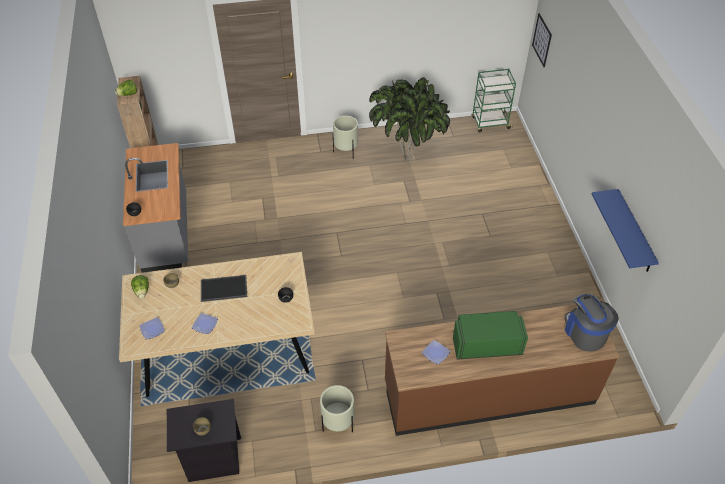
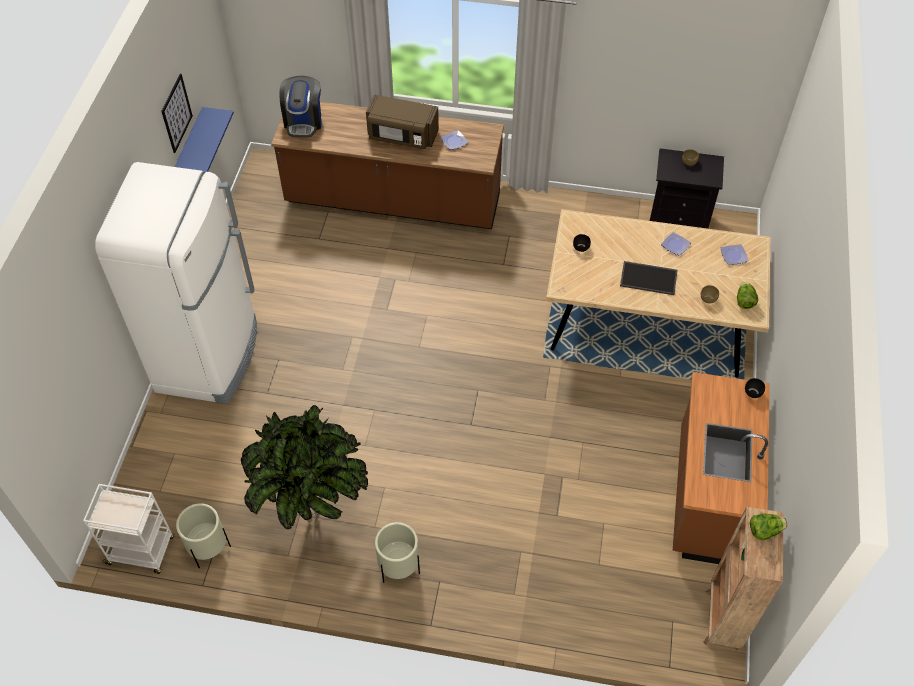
camera: 160 degrees left, 5 degrees up
(167, 233) = (706, 496): grey counter -> brown counter
(338, 423) = (550, 216): beige planter -> beige planter (209, 549)
(486, 344) = (402, 136): green microwave -> brown microwave
(490, 123) = (142, 551): green cart -> white cart
(537, 224) = (209, 357): none -> white fridge
(542, 40) = (43, 435): picture -> picture (176, 113)

